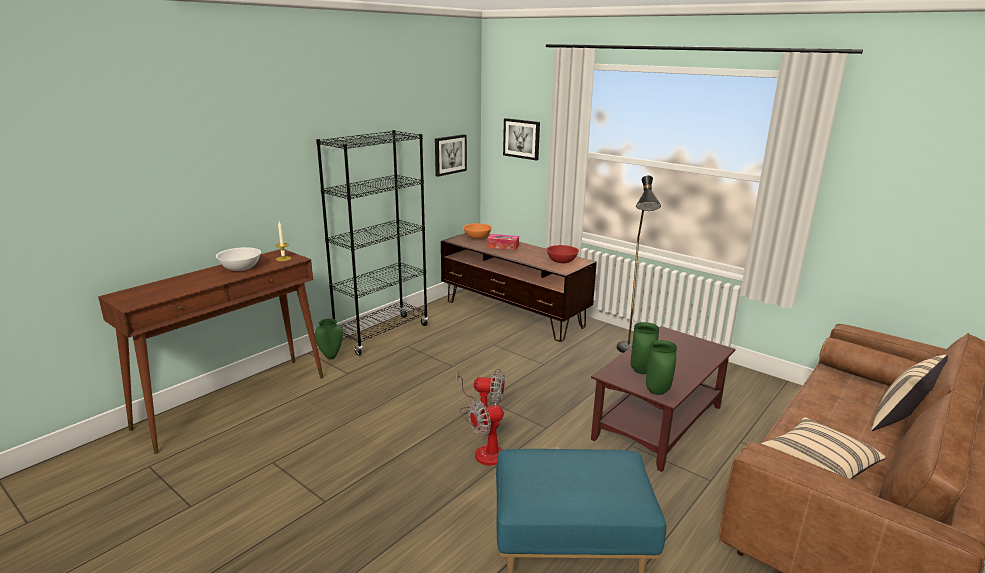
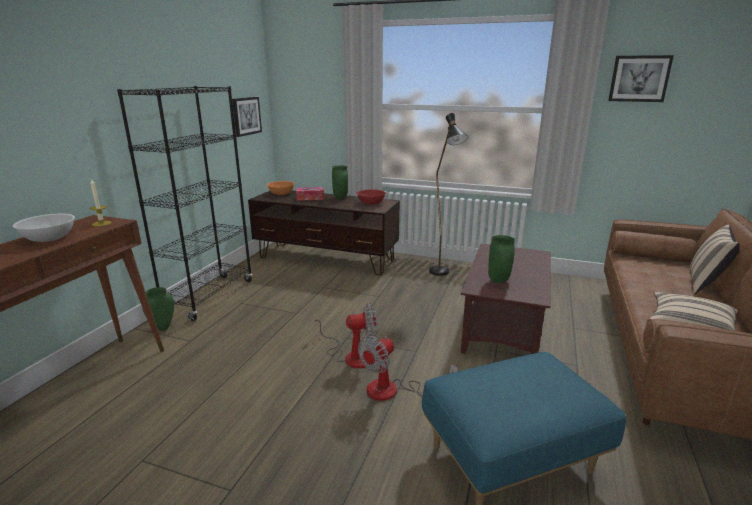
camera: 20 degrees left, 0 degrees up
(522, 138) = (312, 98): picture -> picture (639, 78)
(658, 392) = (526, 295): green vase -> green vase (341, 197)

